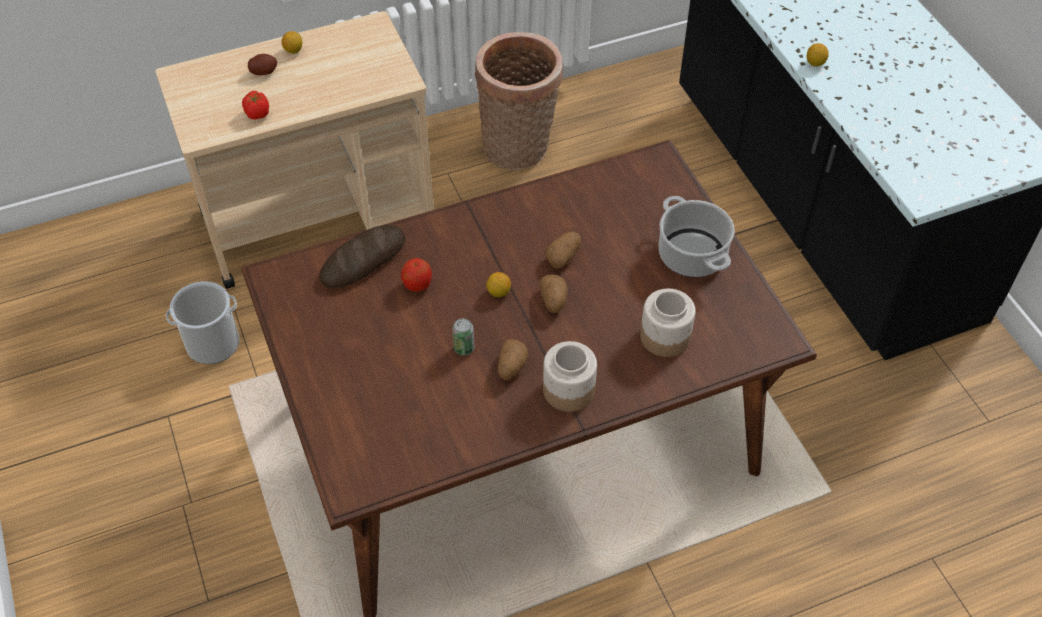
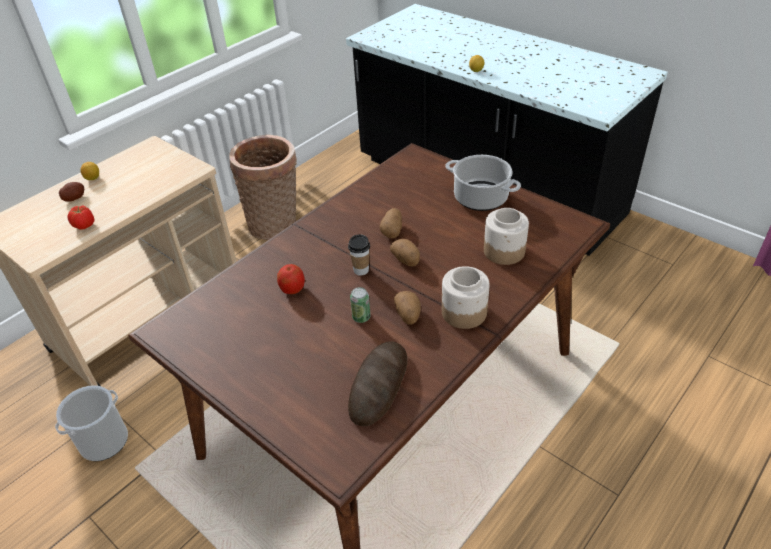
camera: 25 degrees left, 10 degrees down
(363, 260) = (236, 290): bread -> bread (378, 386)
(499, 292) = (361, 270): lemon -> cup

